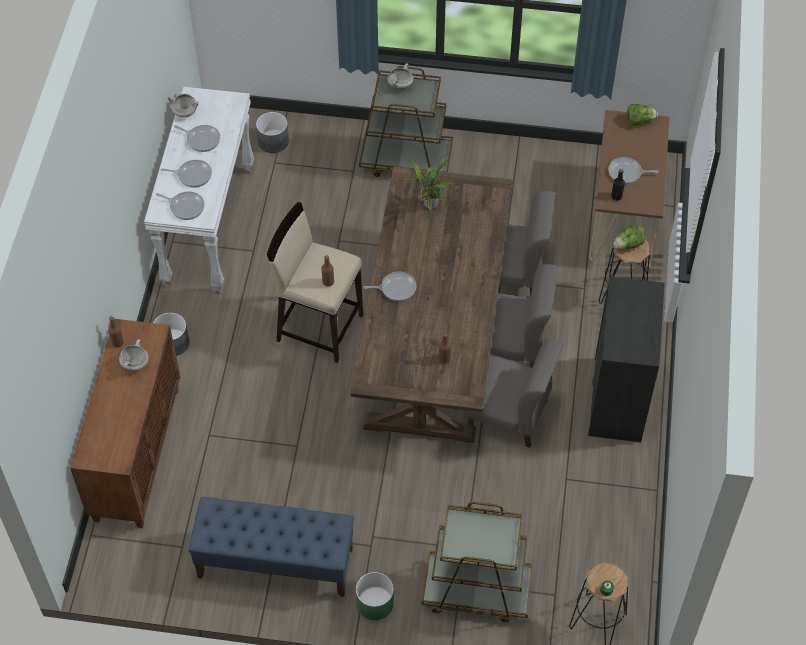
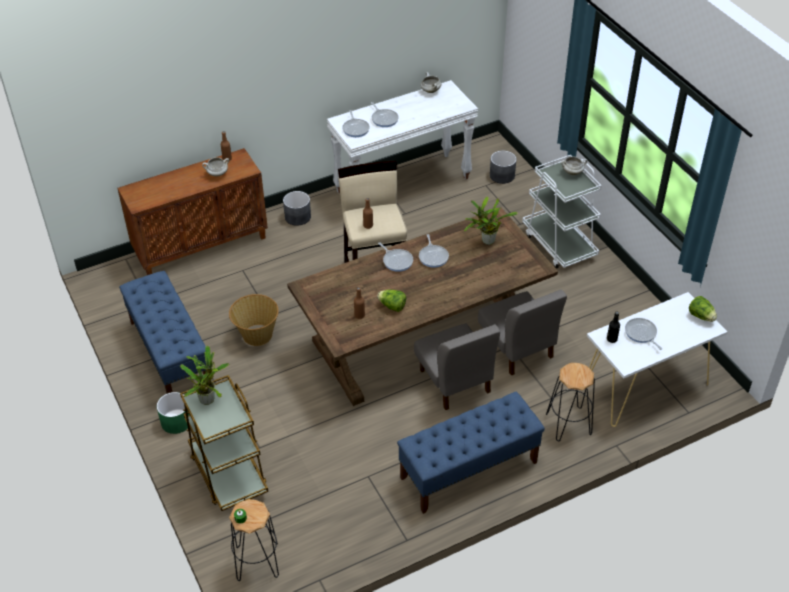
camera: 55 degrees right, 10 degrees down
(202, 139) = (417, 108): frying pan -> frying pan (433, 256)
(315, 472) = (256, 335): none -> basket
(406, 160) = (559, 244): brown cart -> white cart
(460, 537) = (208, 398): none -> potted plant
(508, 414) = (395, 412): grey chair -> none
(616, 399) = (468, 470): black dresser -> blue bench
(623, 216) = (644, 386): brown console table -> white console table
(628, 245) = (576, 372): lettuce -> lettuce (392, 306)

